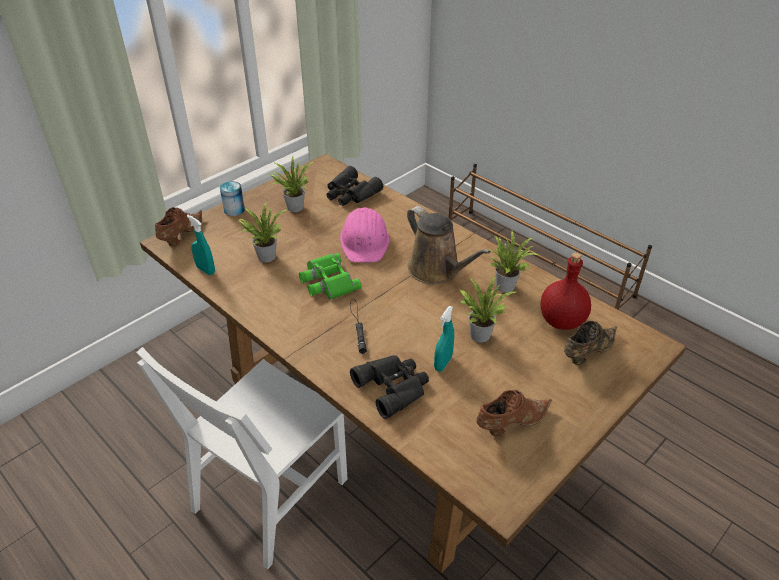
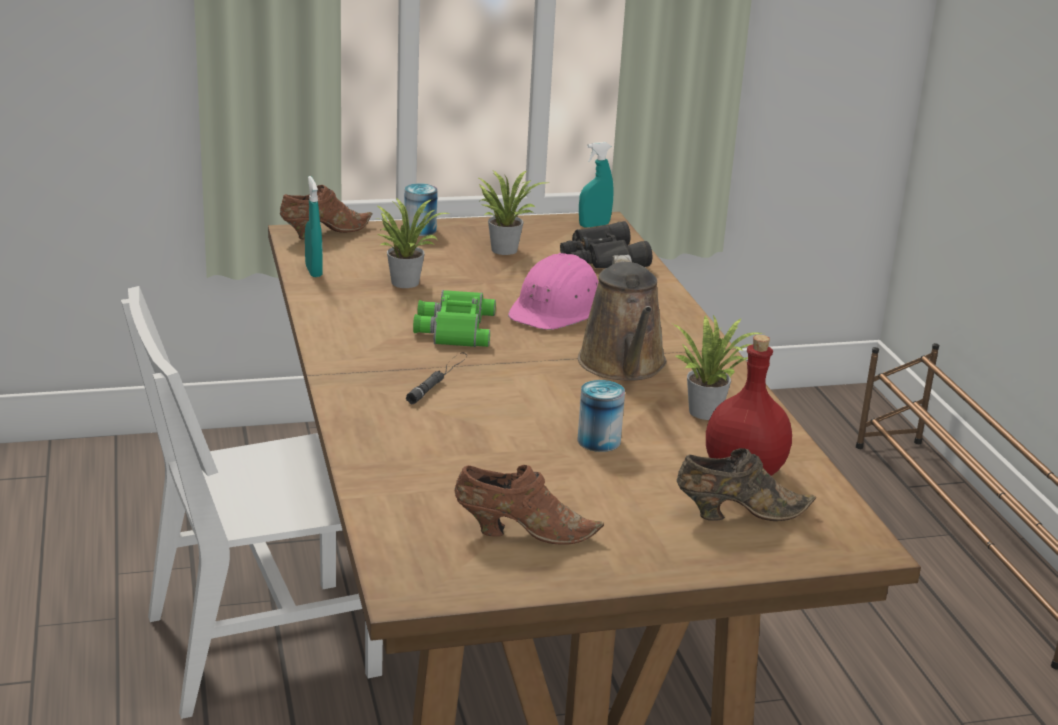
camera: 30 degrees right, 15 degrees down
(394, 387) = (410, 445): black binoculars -> none
(443, 363) = (506, 449): turquoise spray bottle -> turquoise spray bottle (594, 225)
(479, 333) = (599, 441): potted plant -> can

